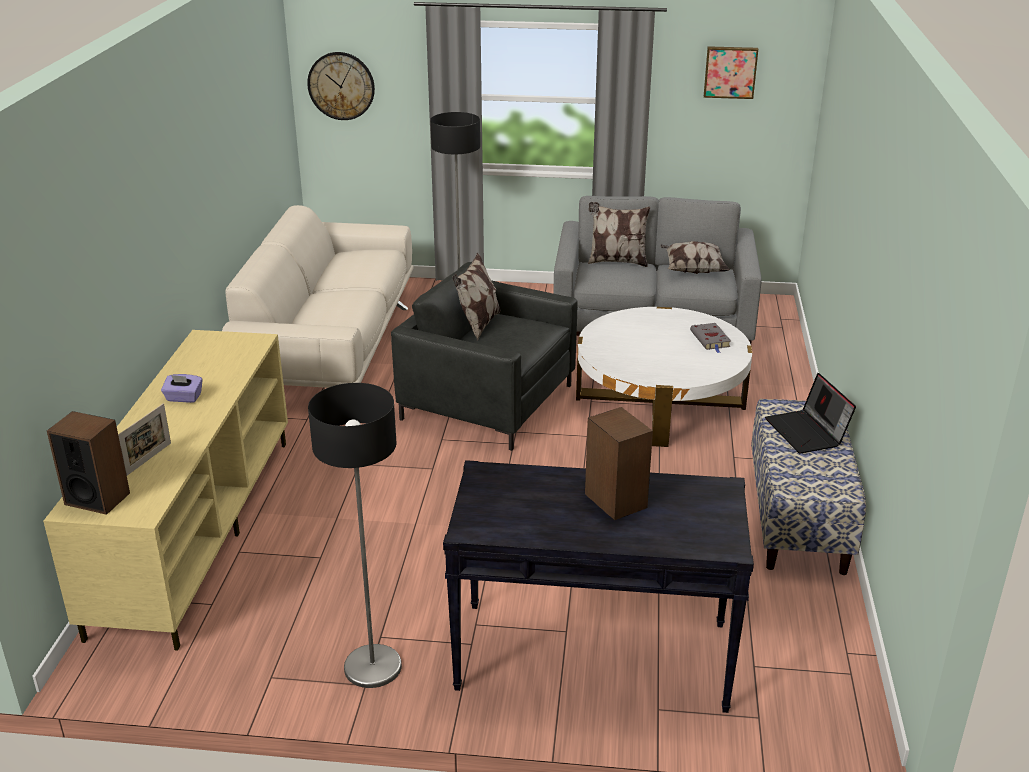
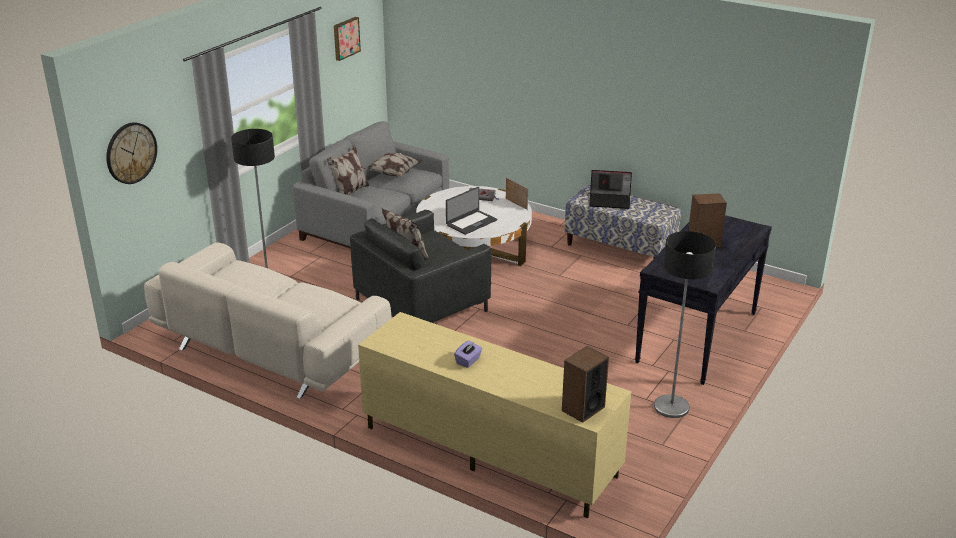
camera: 65 degrees left, 0 degrees up
(148, 459) = (544, 384): picture frame -> picture frame (516, 204)
(628, 350) = (471, 222): none -> laptop

